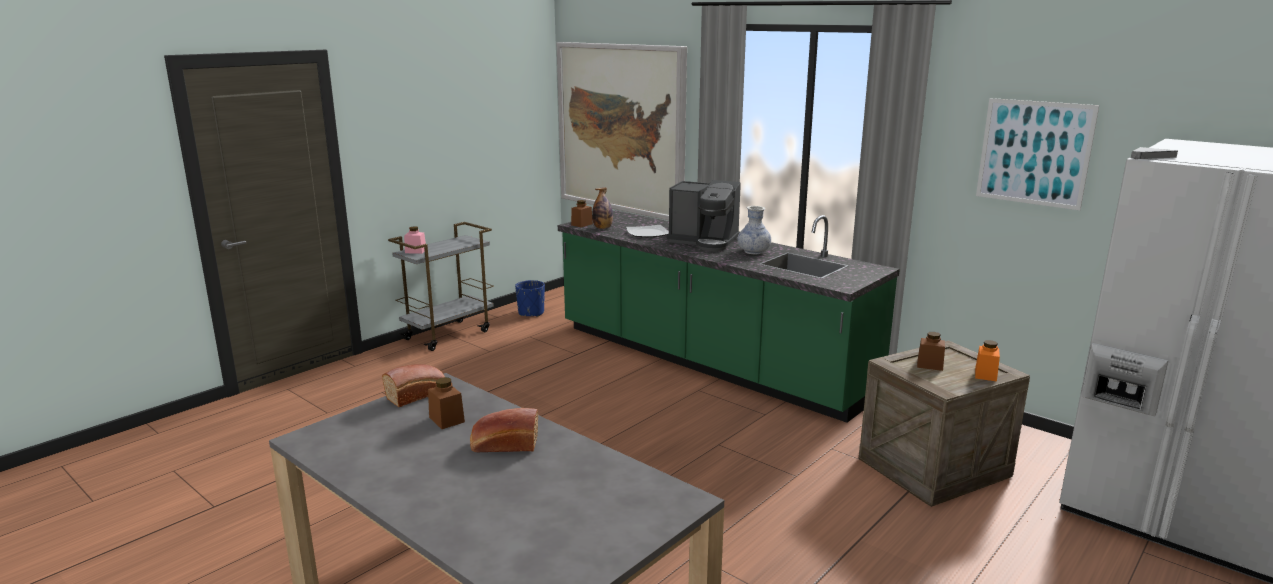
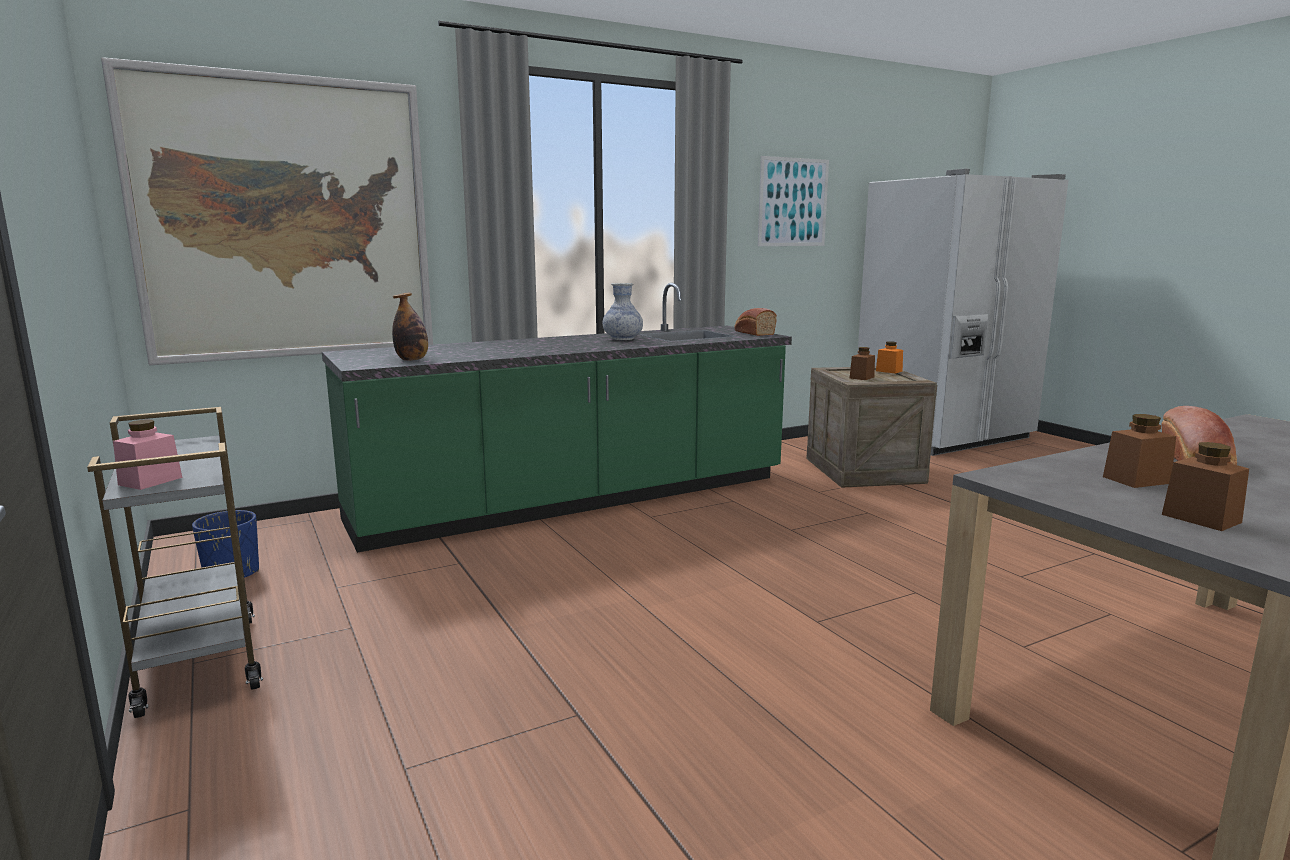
camera: 70 degrees left, 5 degrees down
(418, 394) = (1049, 490): bread -> bread (753, 333)
(581, 224) = (369, 364): brown jar -> brown jar (1201, 518)
(647, 233) = (479, 352): plate -> none
(704, 242) = (556, 343): coffee machine -> none

